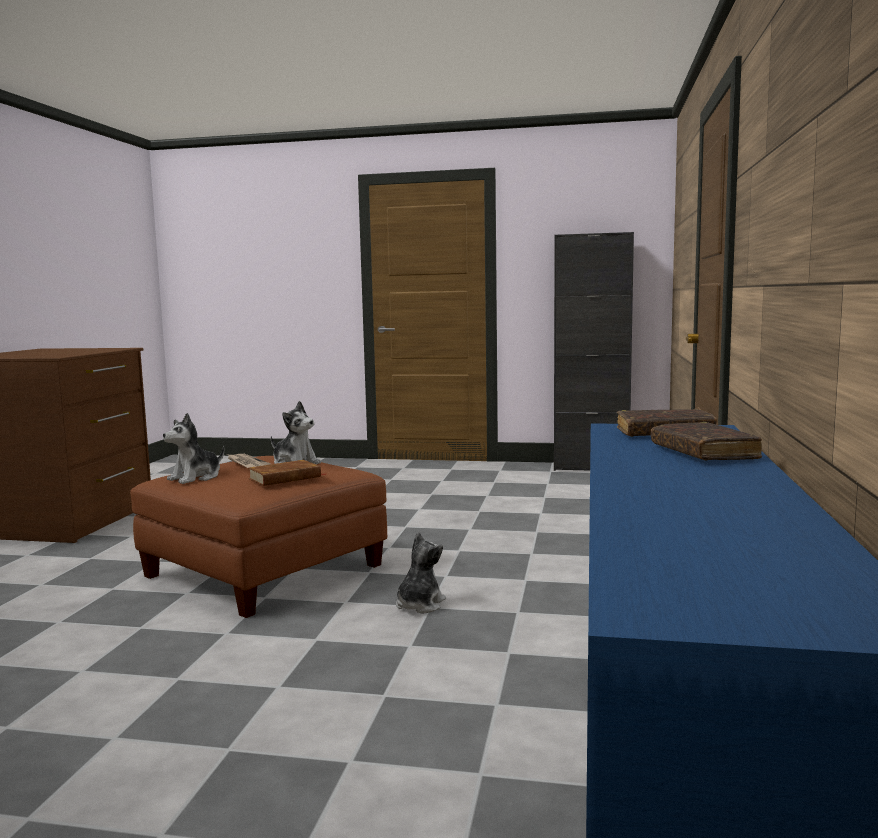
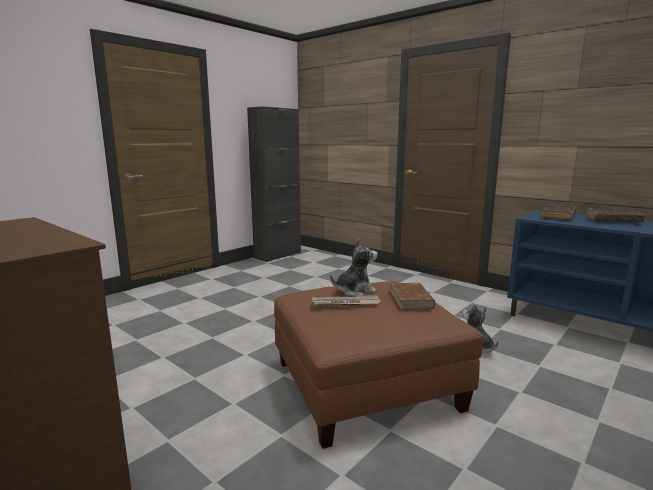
camera: 60 degrees left, 5 degrees up
(196, 478) = (354, 328): plush toy -> none

